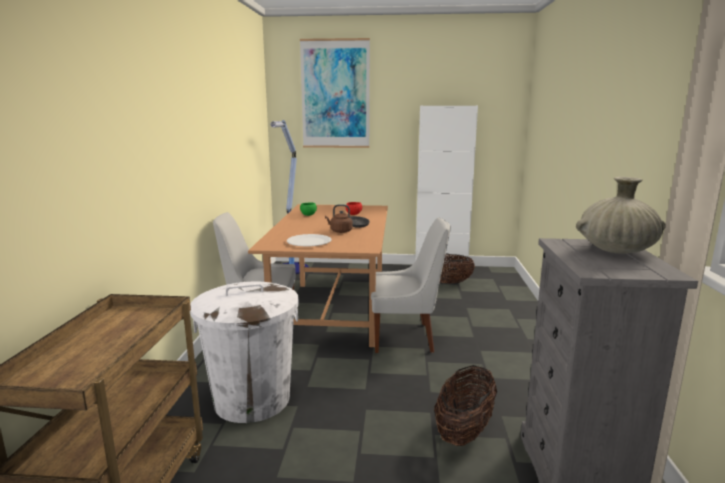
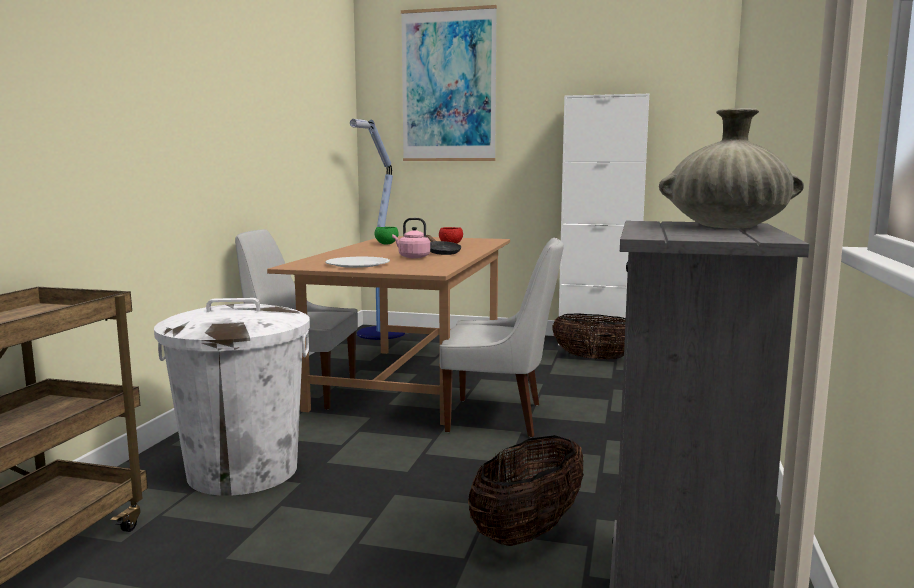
camera: 10 degrees right, 5 degrees down
(340, 231) = (412, 257): brown kettle -> pink kettle

